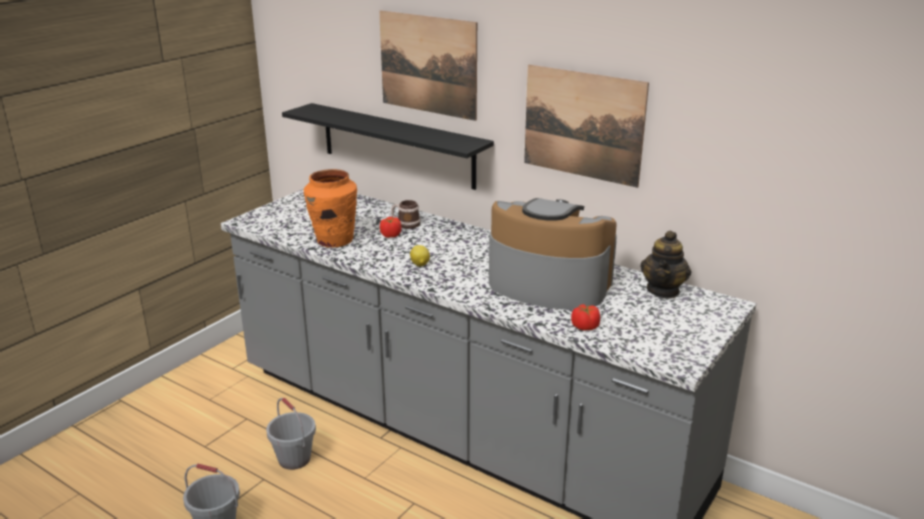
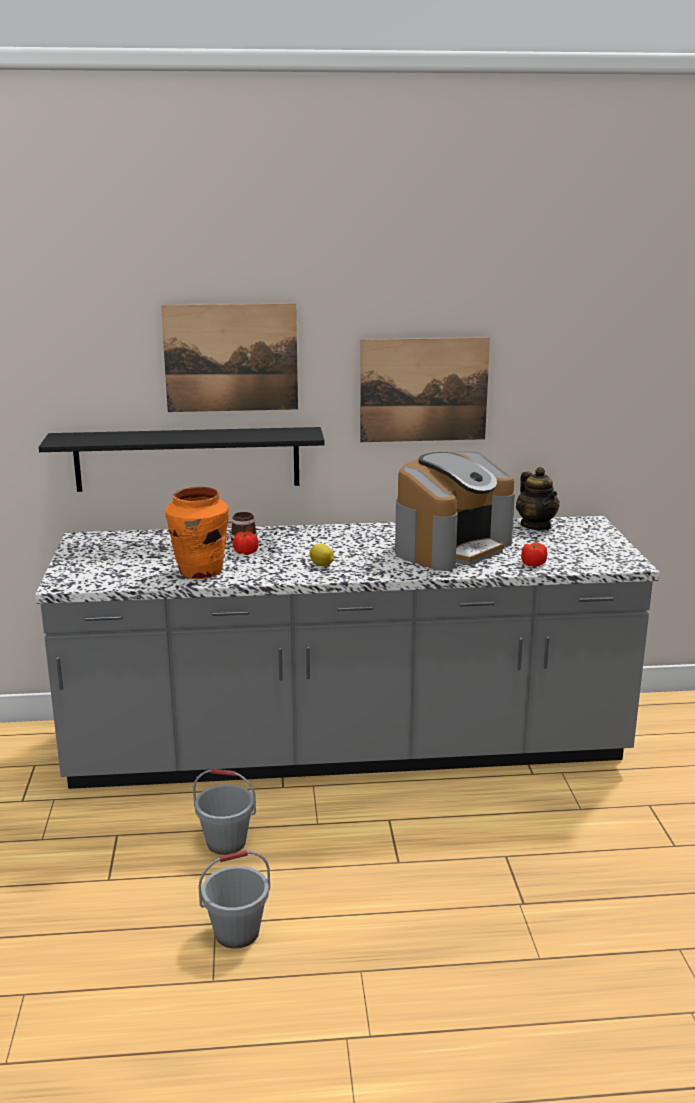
camera: 40 degrees left, 5 degrees down
(547, 284) = (451, 547): coffee machine -> coffee machine turned 150 degrees clockwise

